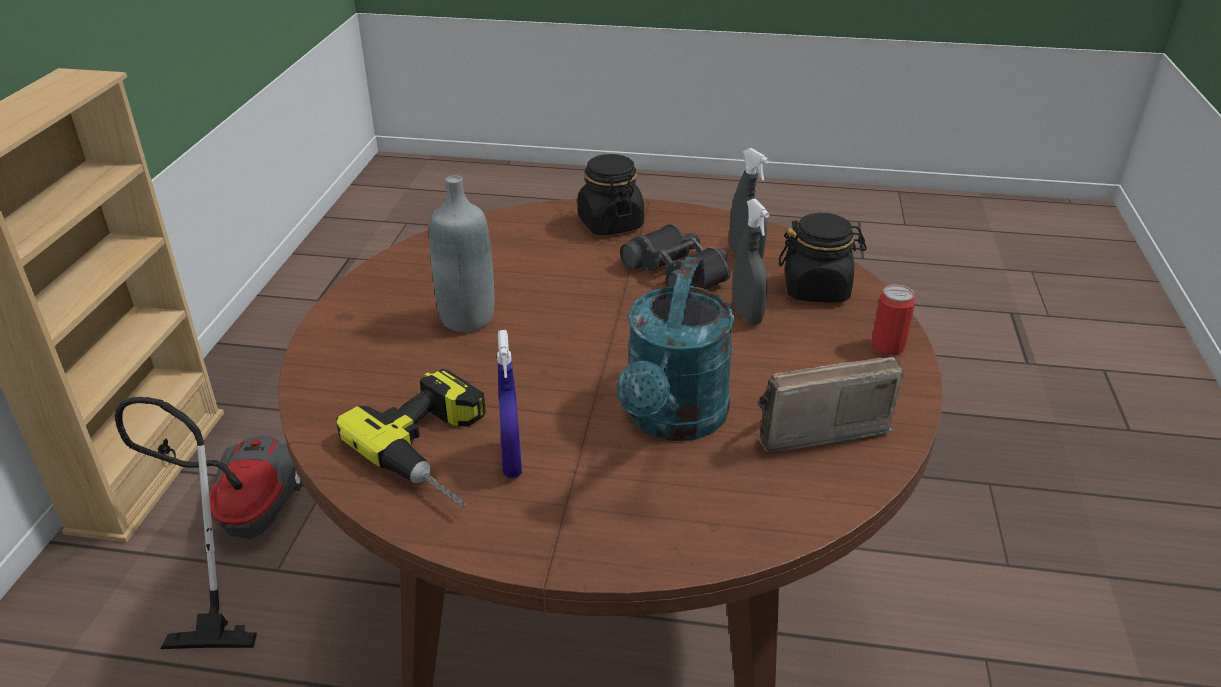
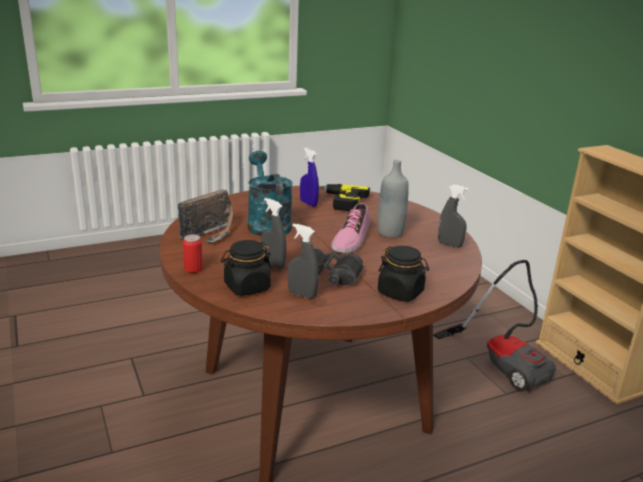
camera: 145 degrees right, 10 degrees down
(416, 266) = (449, 245): none -> grey spray bottle
(555, 327) = (350, 239): none -> shoe

